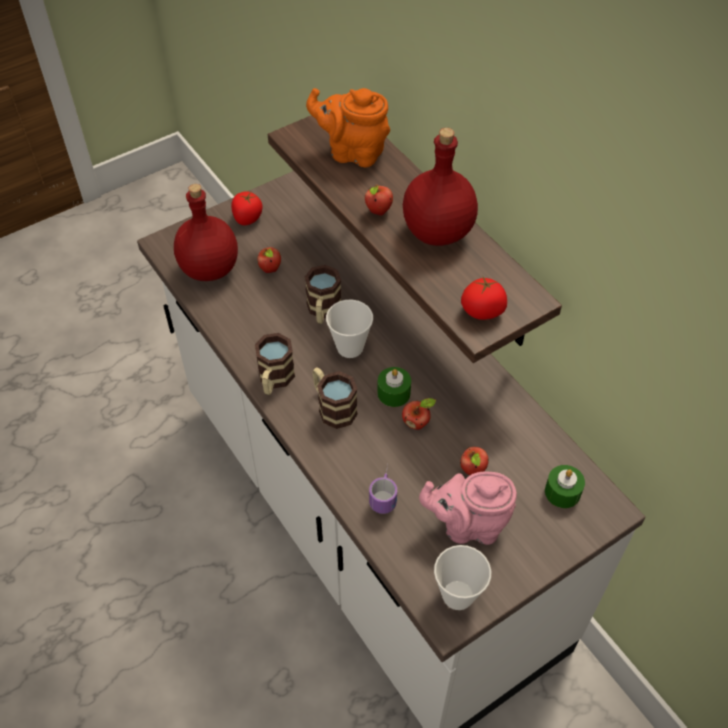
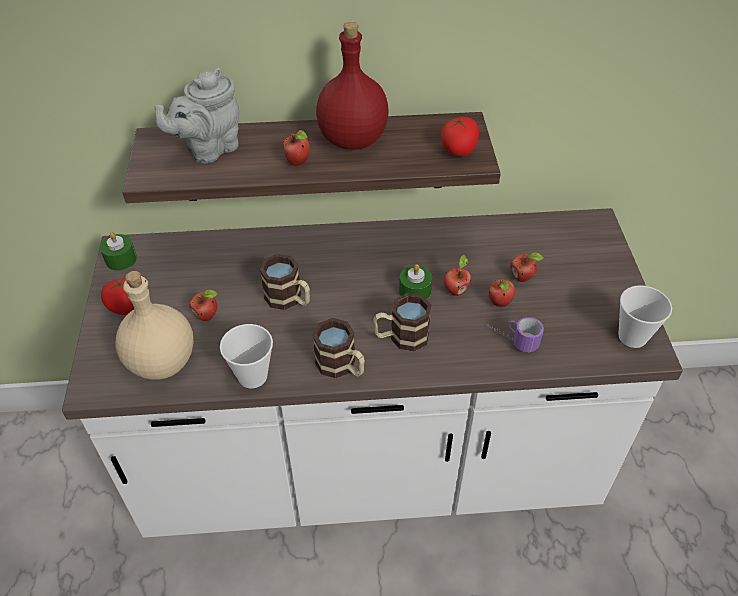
camera: 60 degrees left, 5 degrees down
(211, 269) = (163, 361): red bottle -> beige bottle
(350, 347) = (345, 298): cup -> cup (252, 376)
(352, 152) = (209, 149): orange teapot -> grey teapot
(425, 465) = (500, 303): none -> apple
(468, 525) = (571, 303): pink teapot -> none
(562, 492) = (570, 238): green candle -> green candle (121, 259)

